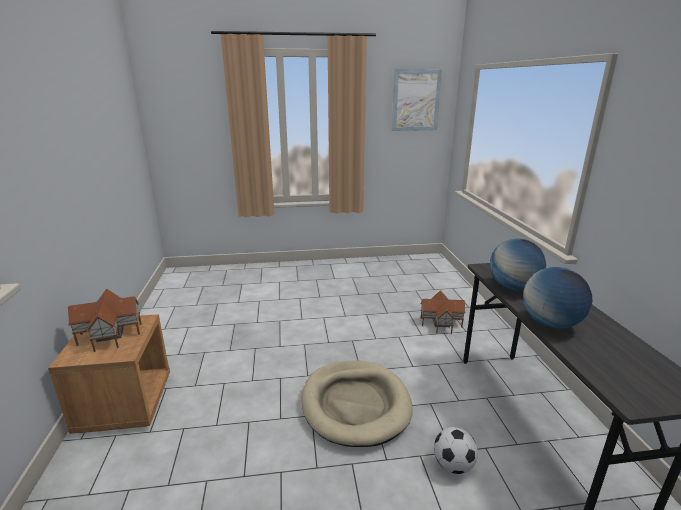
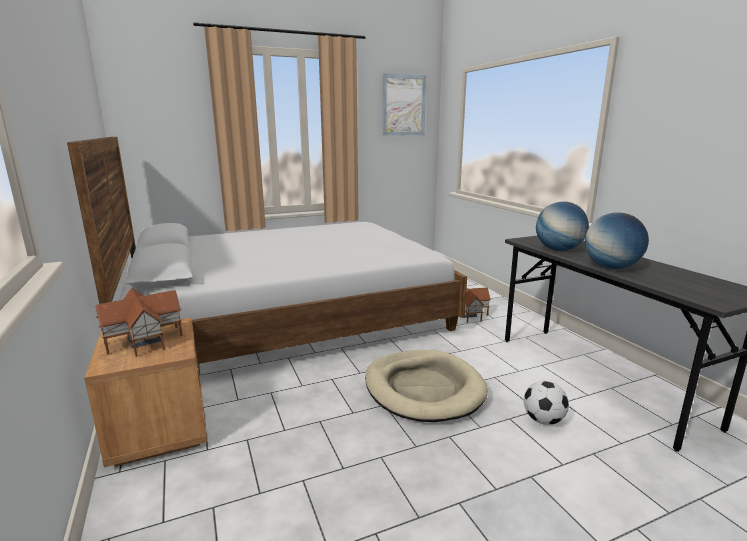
camera: 15 degrees left, 5 degrees down
(274, 303) = (287, 317): none -> bed

